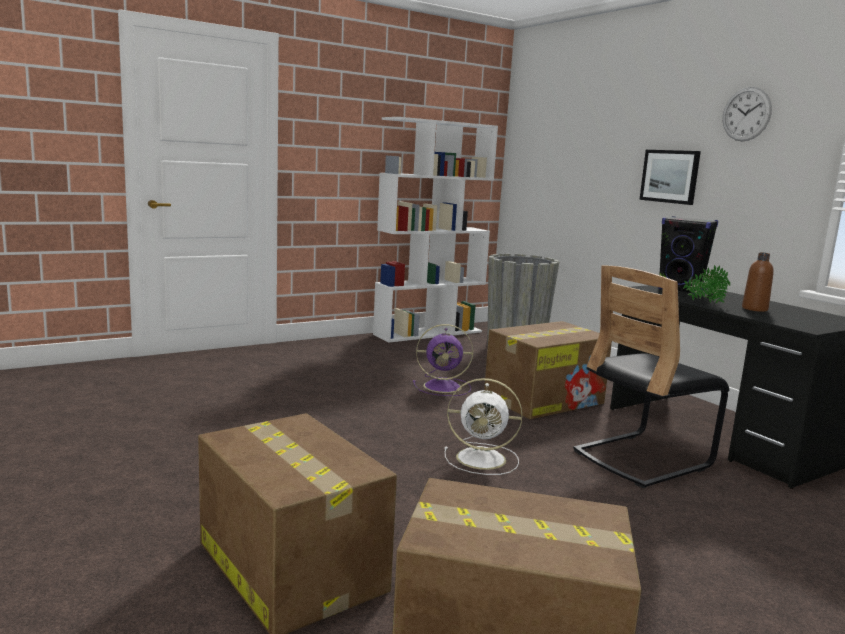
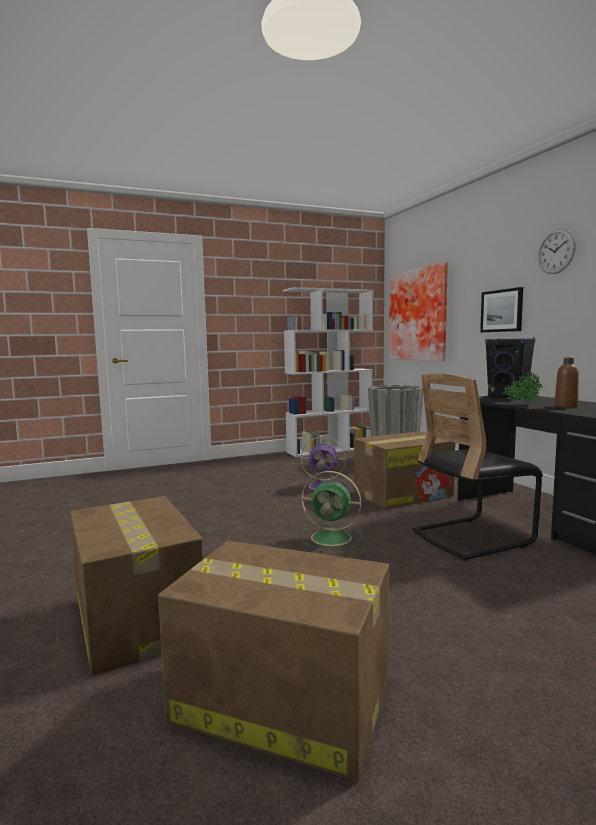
camera: 10 degrees right, 5 degrees down
(483, 459) = (333, 538): white fan -> green fan
(556, 165) = (419, 315): none -> picture

